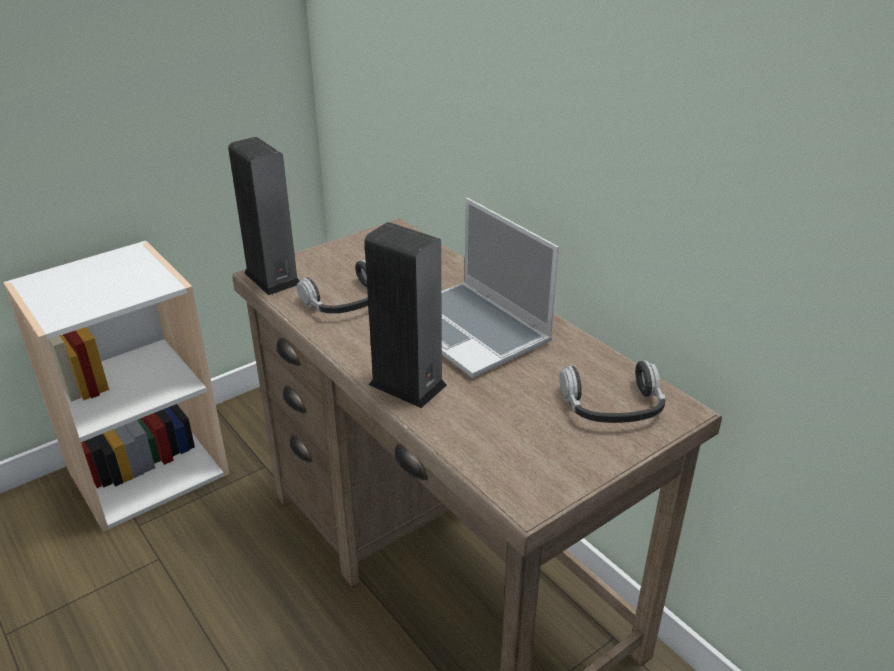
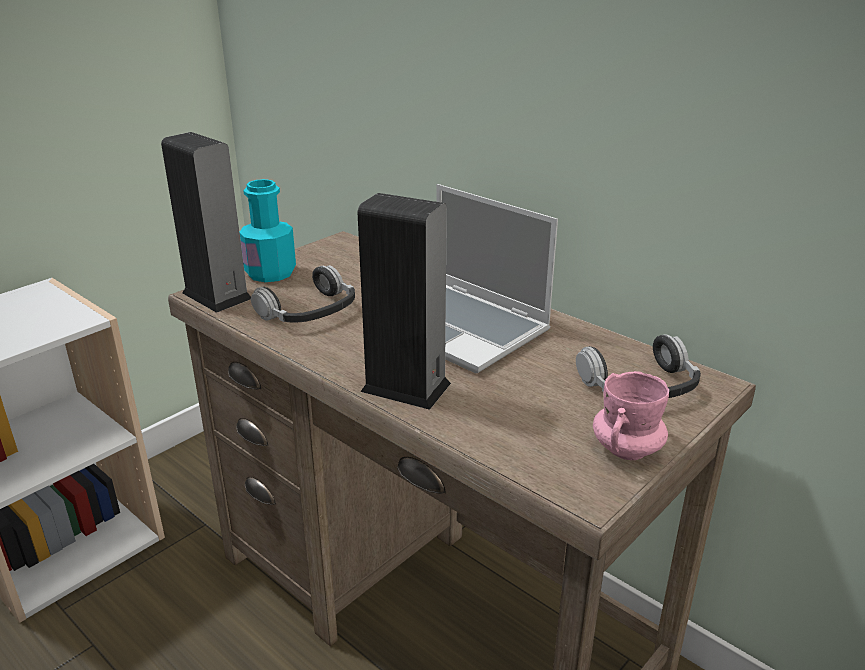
camera: 10 degrees left, 5 degrees down
(323, 258) = (270, 273): none -> turquoise bottle
(577, 464) = (626, 449): none -> pink mug

